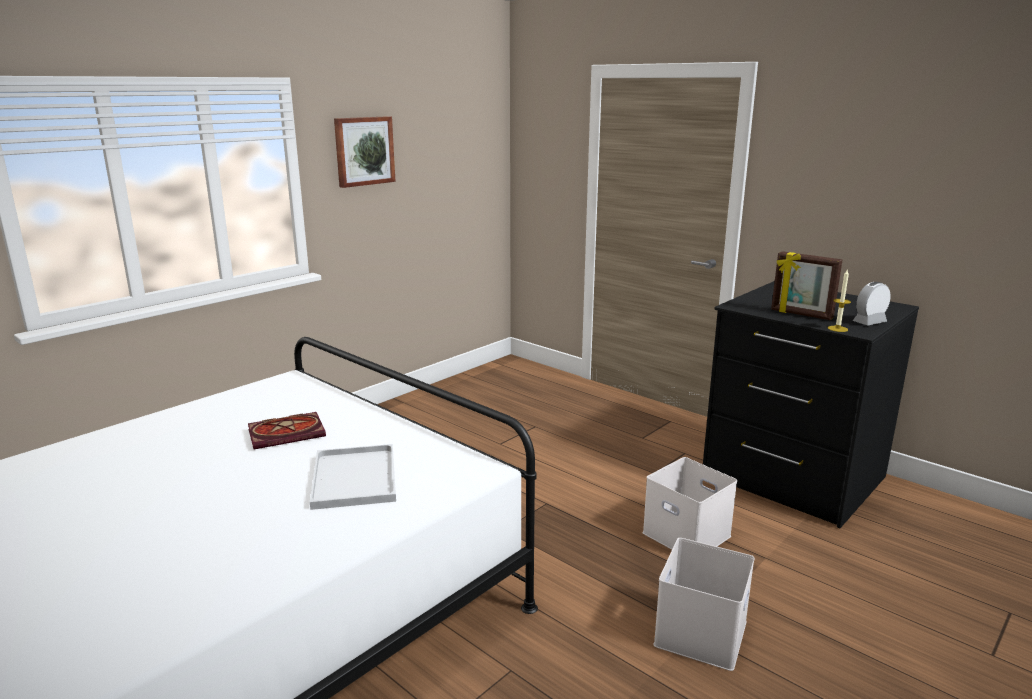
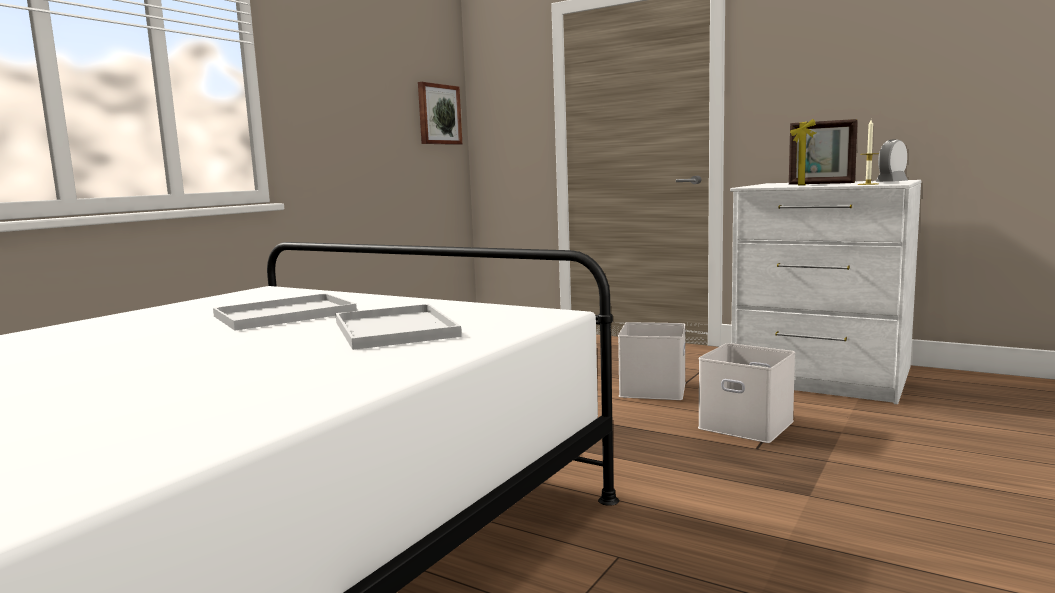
camera: 10 degrees left, 10 degrees down
(288, 433) = (287, 314): book -> white tray
(364, 151) = (325, 76): picture -> picture (438, 114)
(699, 631) = (815, 495): white storage box -> white storage box (651, 388)
(792, 477) = (821, 376): black dresser -> white dresser

